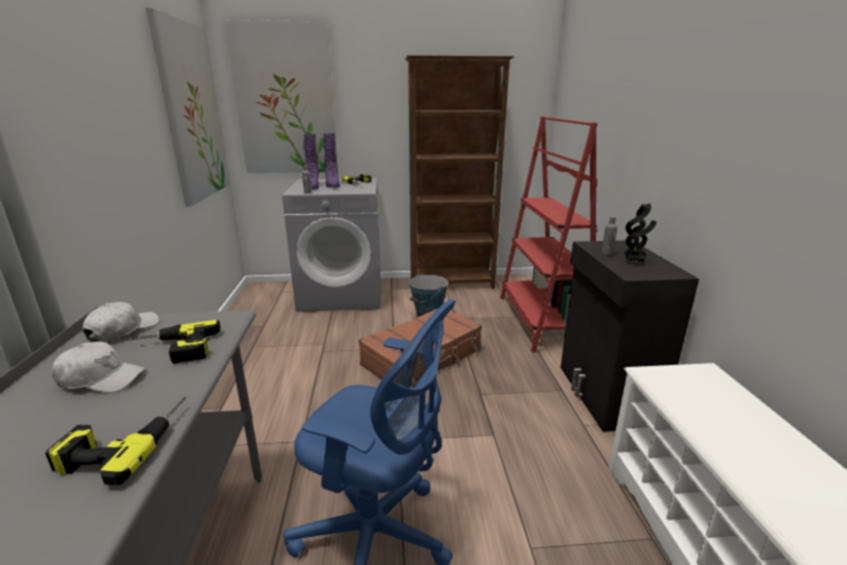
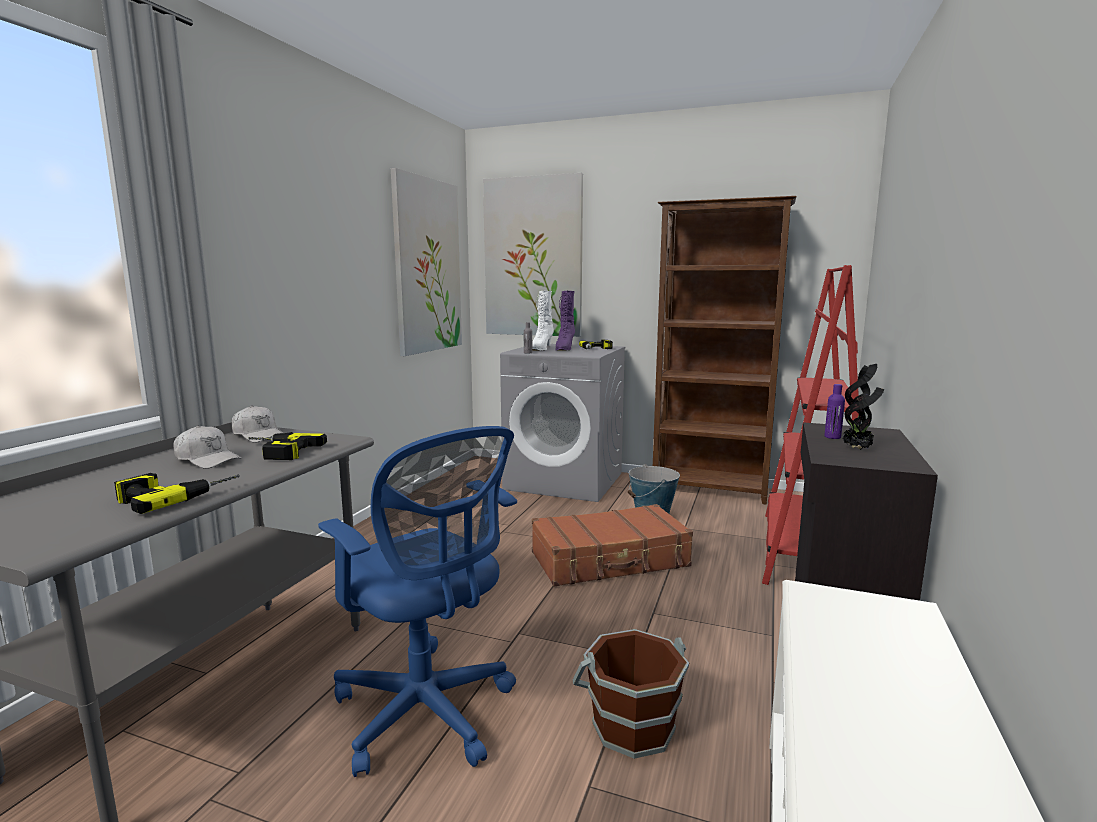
camera: 25 degrees right, 10 degrees down
(123, 330) = (259, 435): white cap -> white cap turned 75 degrees clockwise
(312, 186) = (541, 349): purple boot -> white boot
(526, 489) = (632, 726): none -> brown bucket
(607, 253) = (832, 437): grey bottle -> purple bottle

